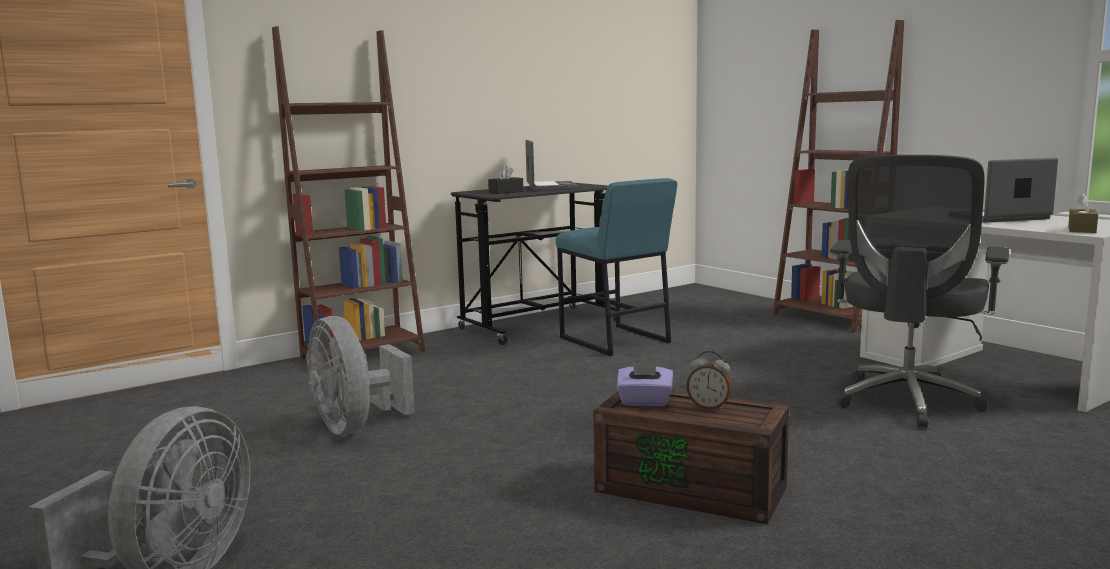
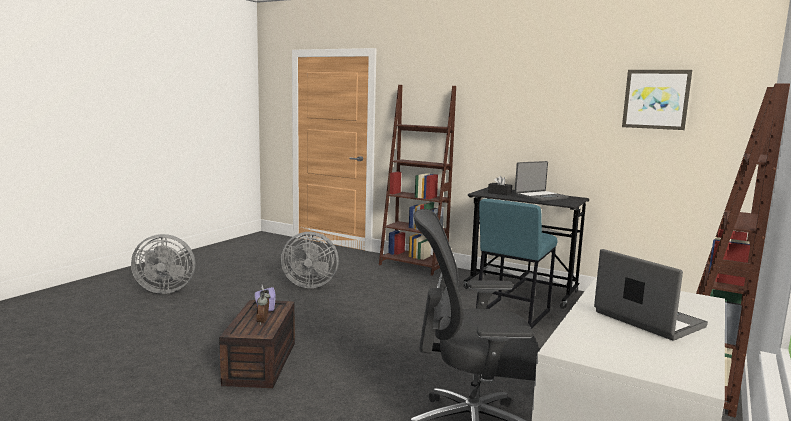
camera: 65 degrees right, 0 degrees up
(355, 427) = (309, 285): grey fan -> grey fan turned 120 degrees counterclockwise
(615, 52) = (656, 99): none -> picture
(1081, 229) = (590, 348): brown tissue box -> none

